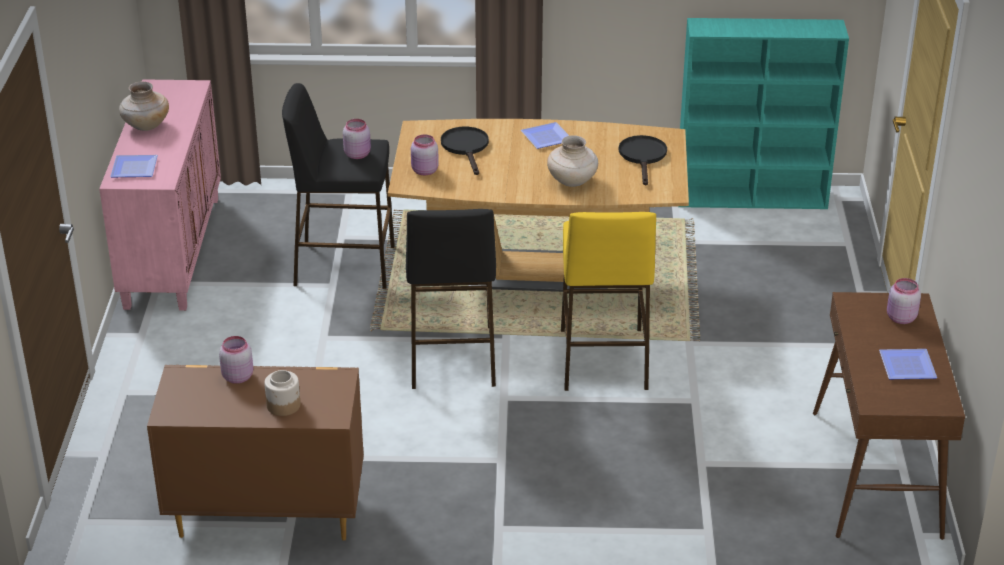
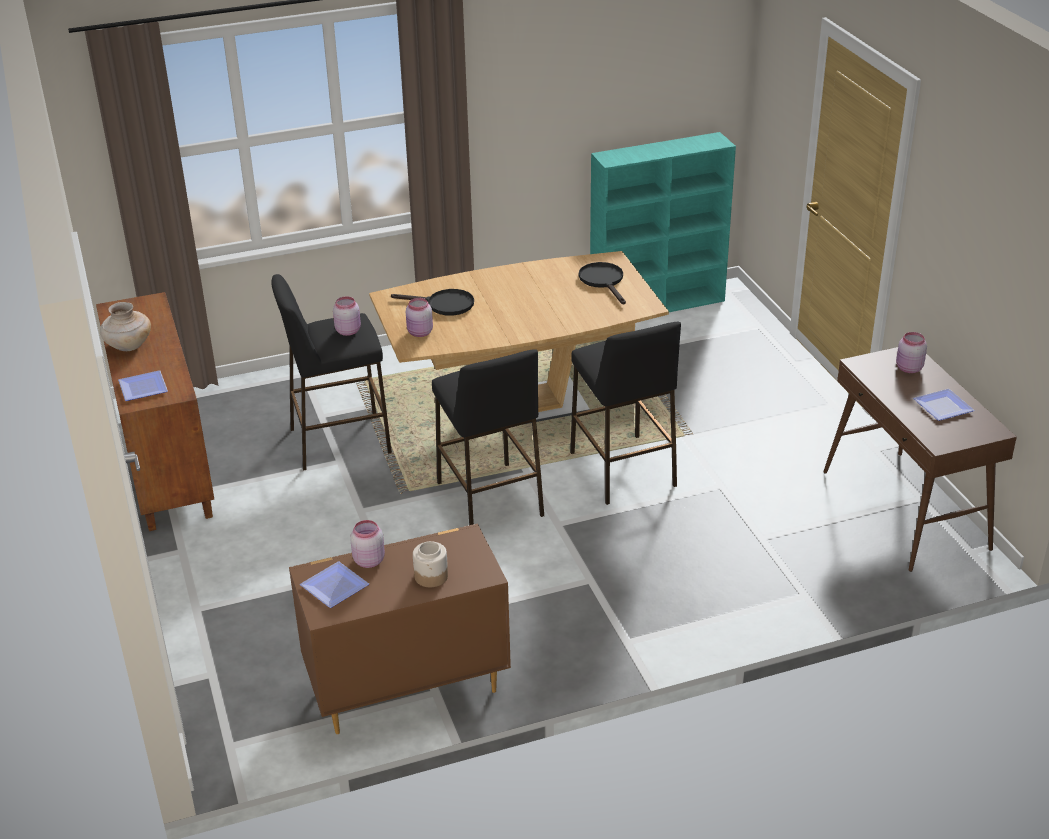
camera: 20 degrees left, 0 degrees up
(171, 251) = (165, 465): pink cabinet -> brown cabinet
(466, 148) = (444, 305): black frying pan -> black frying pan turned 135 degrees clockwise
(544, 137) = (507, 281): plate -> plate (332, 587)
(572, 181) = (557, 314): beige vase -> none
(603, 360) = (623, 470): yellow stool -> black stool

